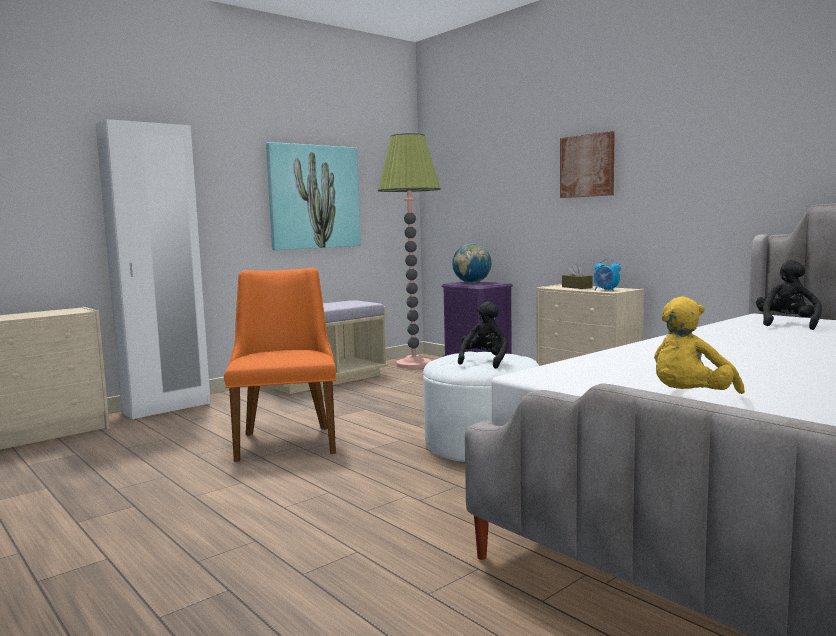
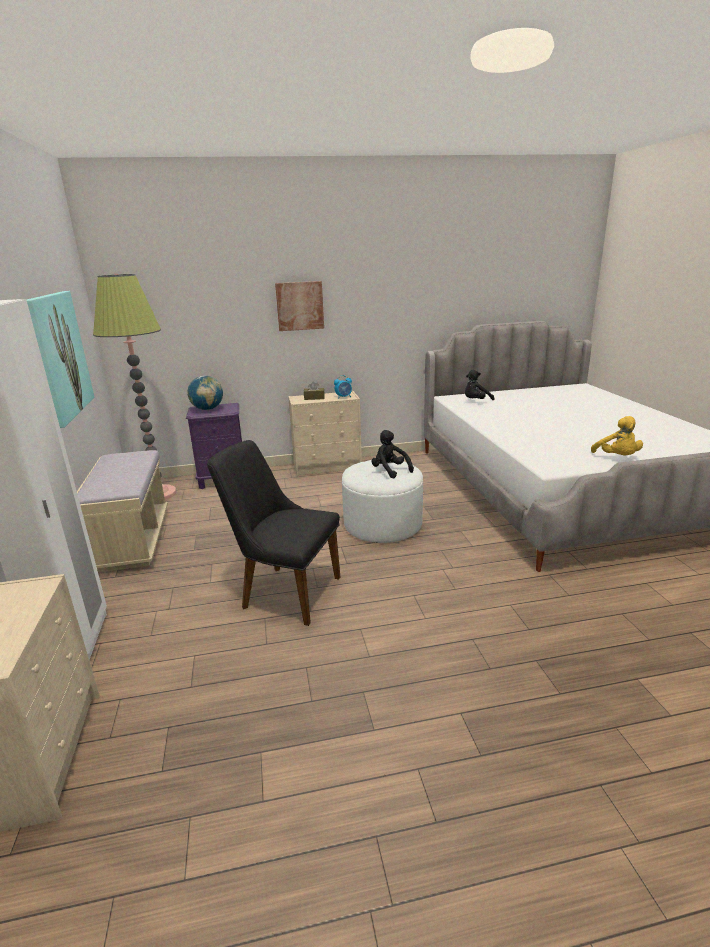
camera: 60 degrees left, 15 degrees up
(287, 439) = (283, 591): orange chair -> black chair
(787, 324) = (476, 401): black plush toy -> black plush toy turned 90 degrees counterclockwise

